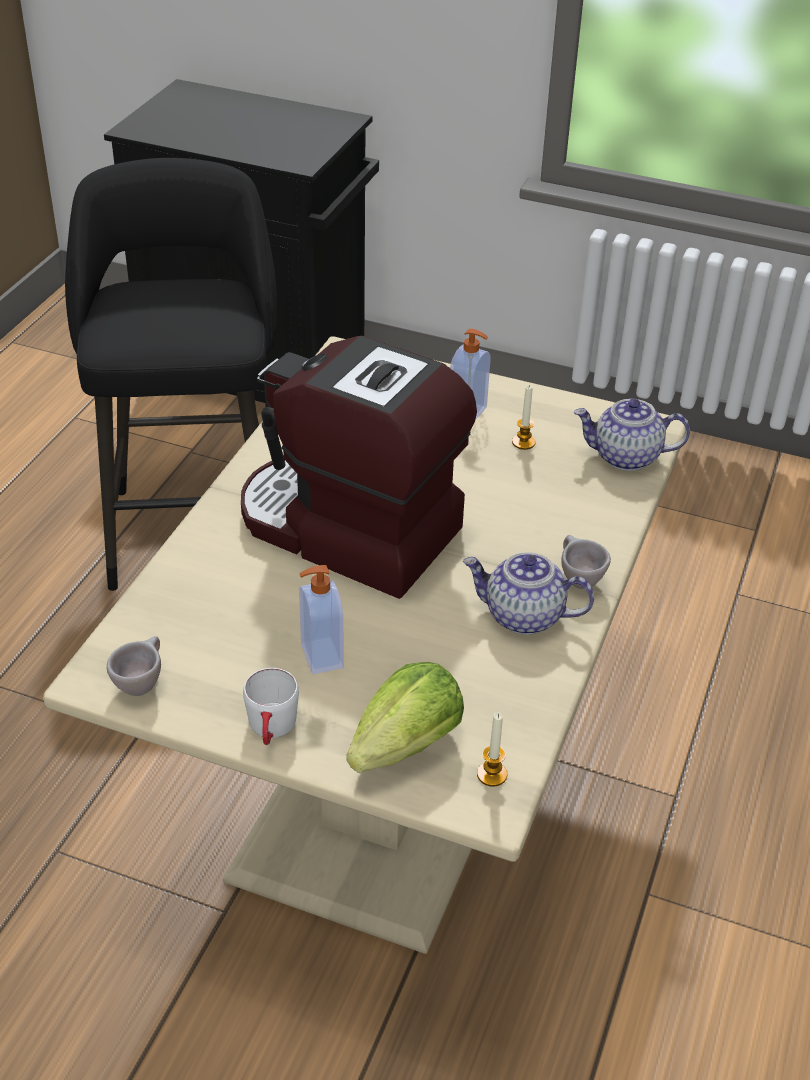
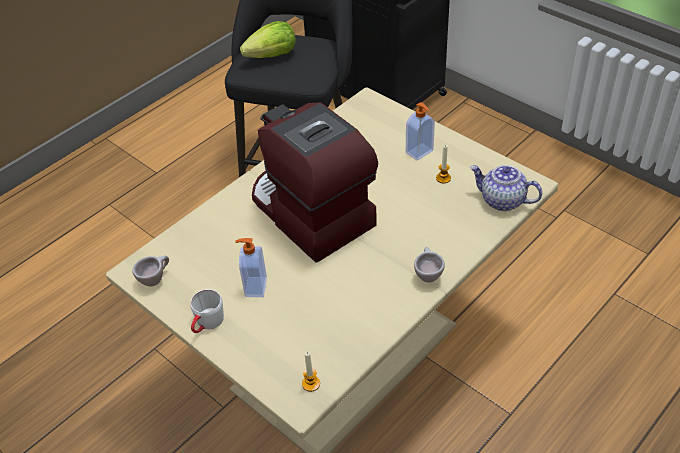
camera: 25 degrees right, 5 degrees up
(407, 745) = (273, 353): lettuce -> lettuce (272, 56)
(523, 616) = (381, 291): teapot -> none

